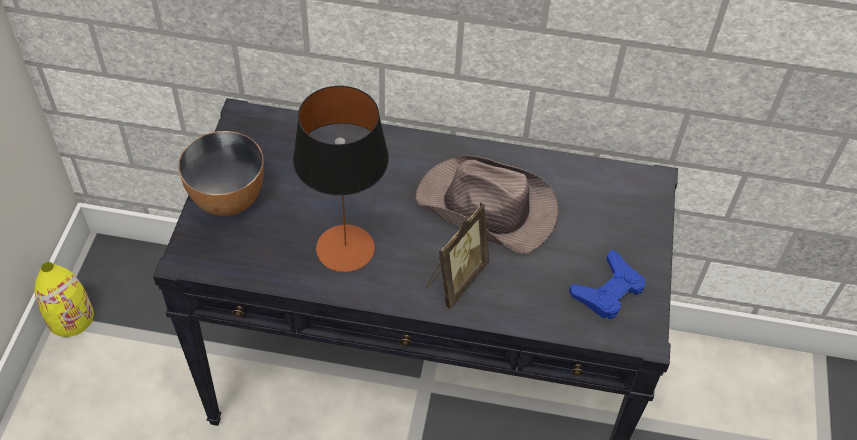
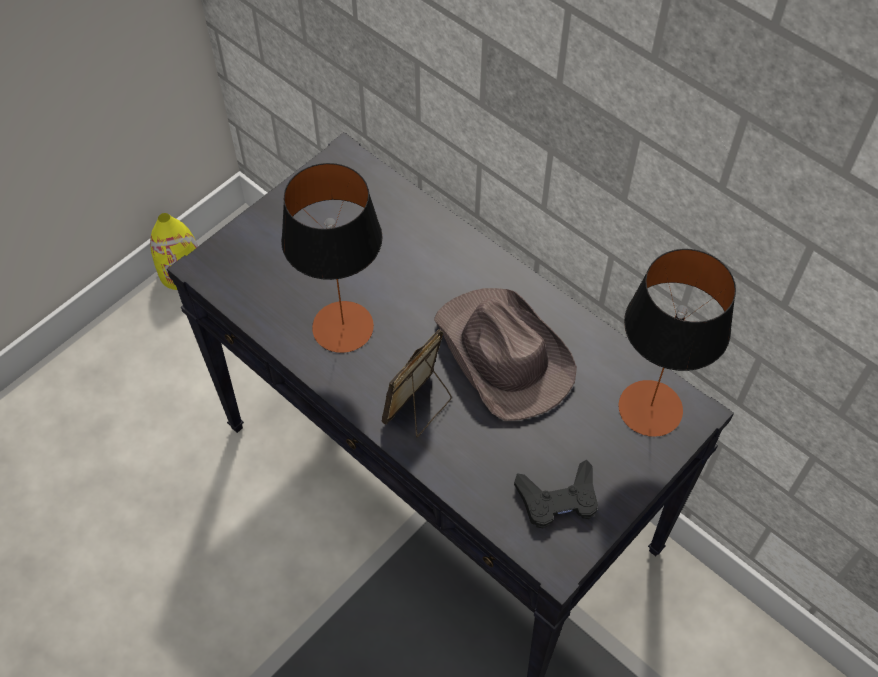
camera: 35 degrees right, 5 degrees up
(228, 198) = (277, 229): bowl -> none
(455, 279) = (419, 408): picture frame -> picture frame turned 150 degrees clockwise
(608, 290) = (558, 499): blue game controller -> black game controller
(621, 192) = (650, 408): none -> table lamp

